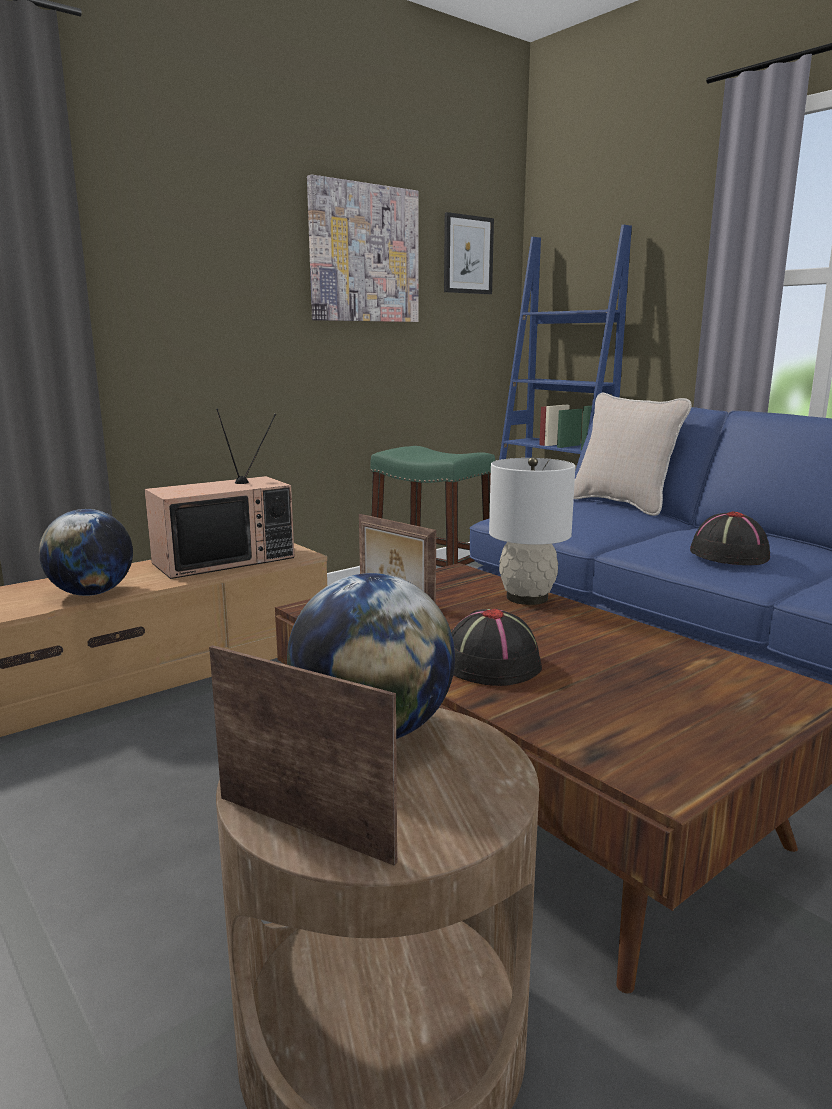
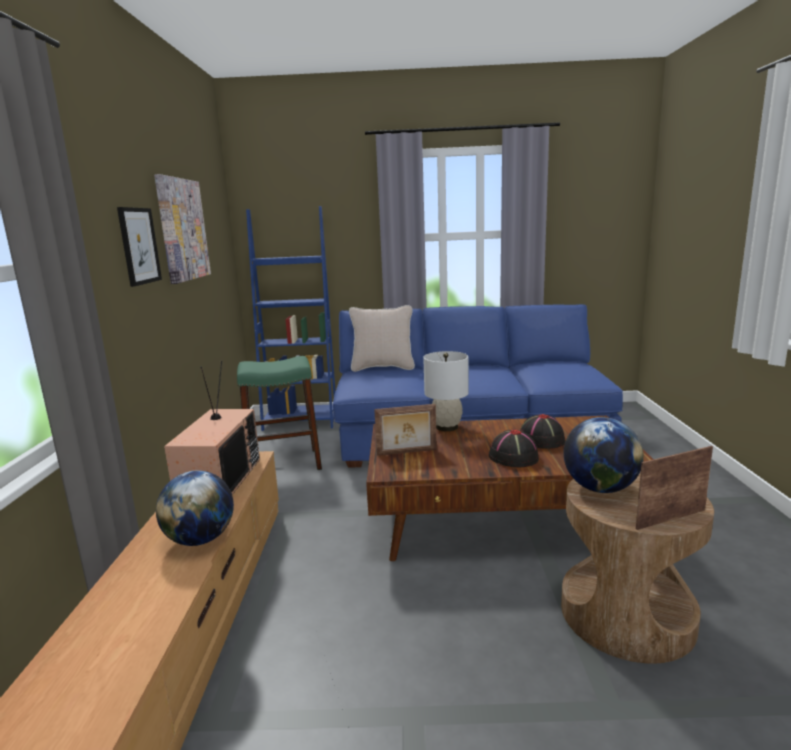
camera: 50 degrees left, 0 degrees up
(467, 255) = (216, 223): picture -> picture (139, 246)
(728, 555) = (485, 378): black hat -> black hat (541, 440)

